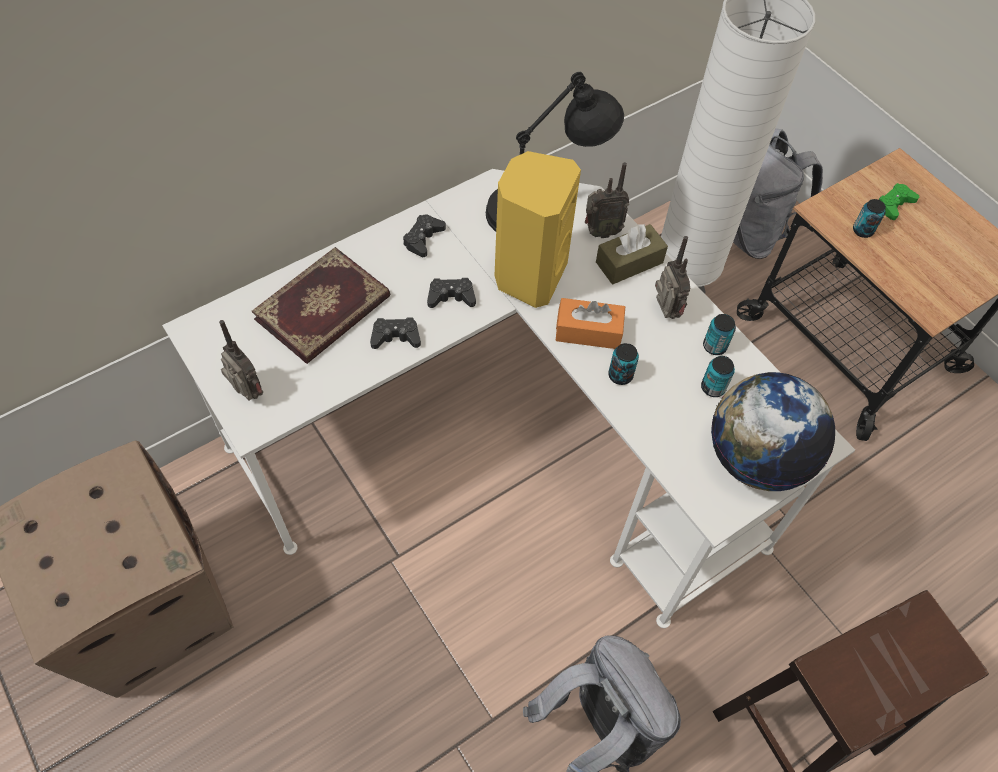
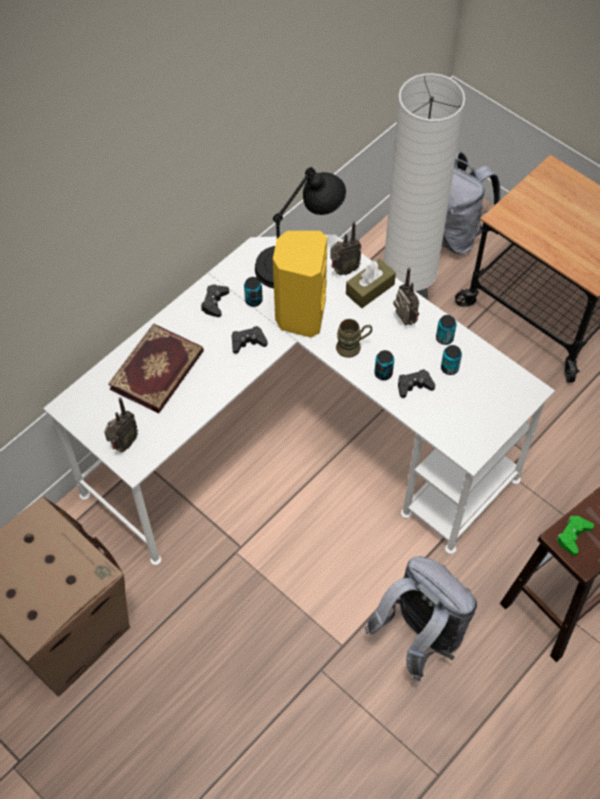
camera: 10 degrees left, 0 degrees up
(248, 394) = (123, 444): radio -> radio turned 90 degrees clockwise
(396, 337) = (216, 380): black game controller -> black game controller (414, 386)
(588, 331) = (353, 346): orange tissue box -> brown mug
(756, 458) = (489, 410): globe -> none
(862, 230) = (534, 227): can -> can (253, 300)
(894, 205) = (553, 201): green game controller -> green game controller (573, 536)

